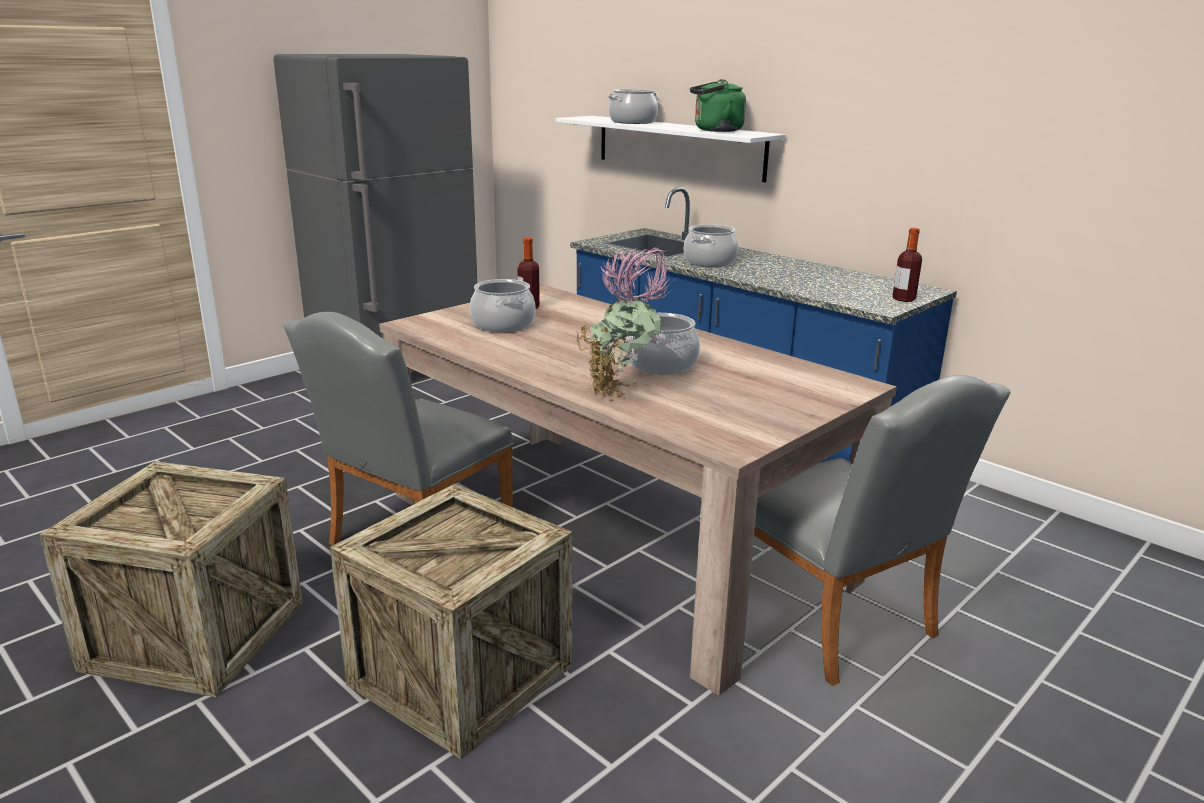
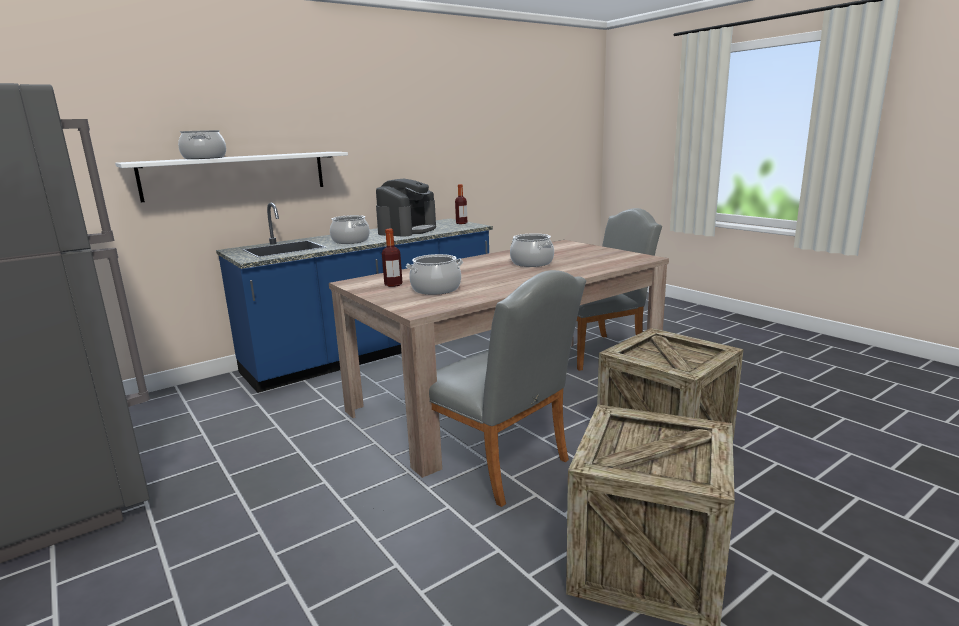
camera: 80 degrees left, 5 degrees down
(622, 391) = (576, 269): potted plant -> none
(715, 130) = (296, 153): green kettle -> none
(808, 277) = (407, 230): none -> coffee machine

